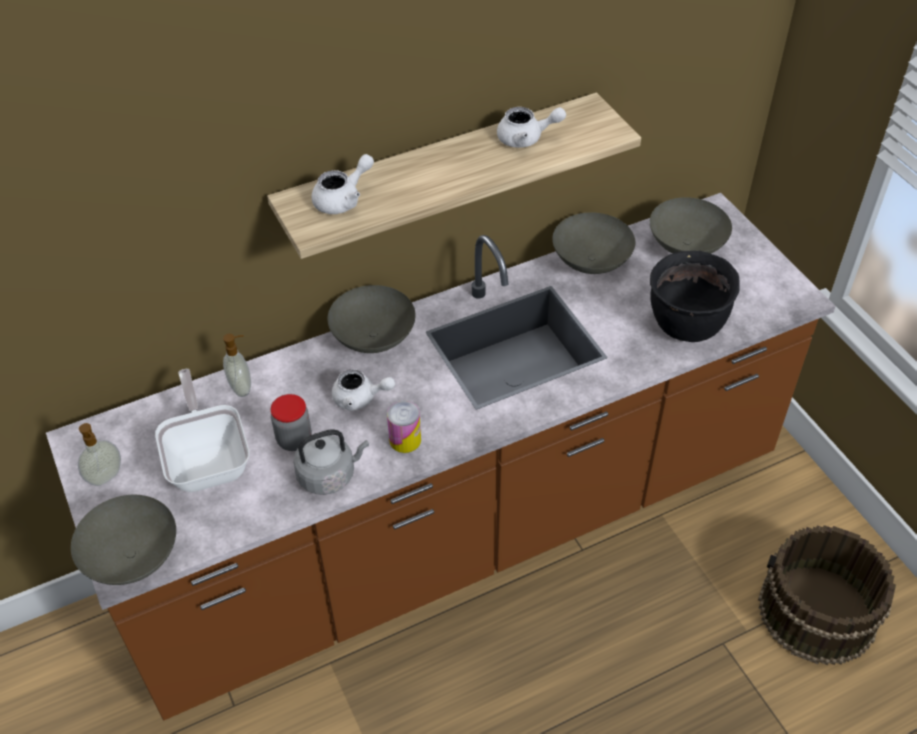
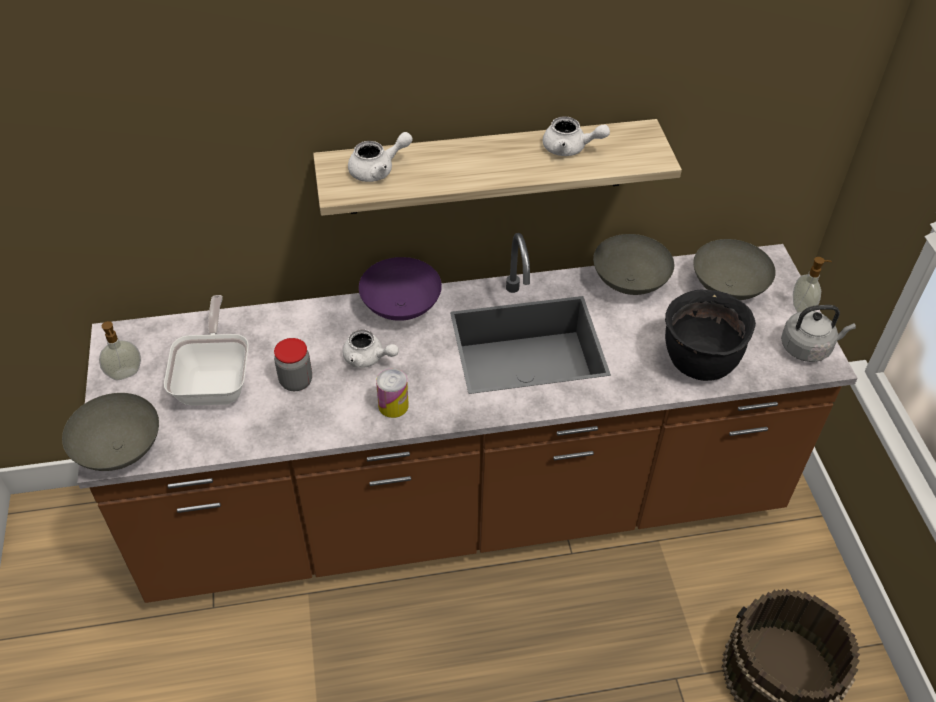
camera: 15 degrees right, 0 degrees up
(242, 387) = (269, 324): soap dispenser -> soap dispenser (802, 308)
(329, 475) = (314, 420): grey kettle -> grey kettle (808, 348)
(373, 339) = (400, 308): grey bowl -> purple bowl

